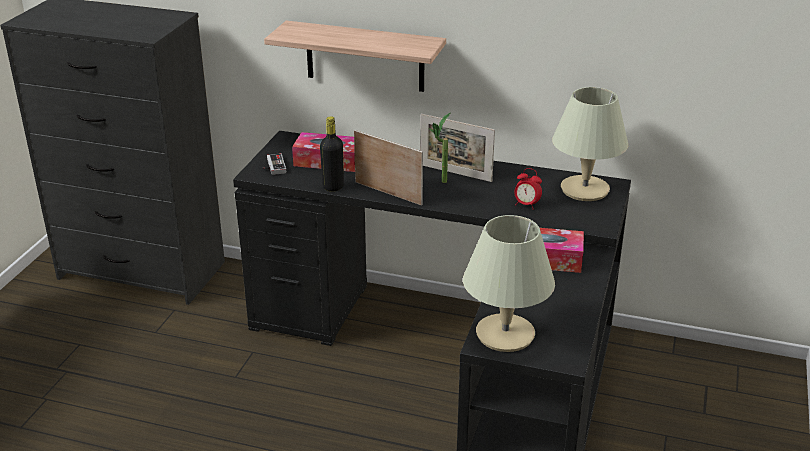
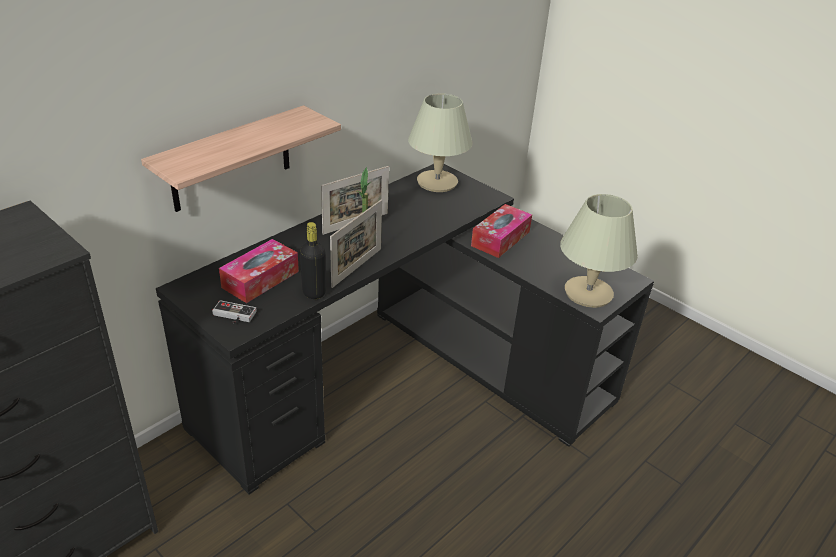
camera: 65 degrees left, 5 degrees up
(388, 193) = (357, 267): picture frame -> picture frame turned 150 degrees clockwise
(526, 205) = (437, 213): alarm clock -> none

